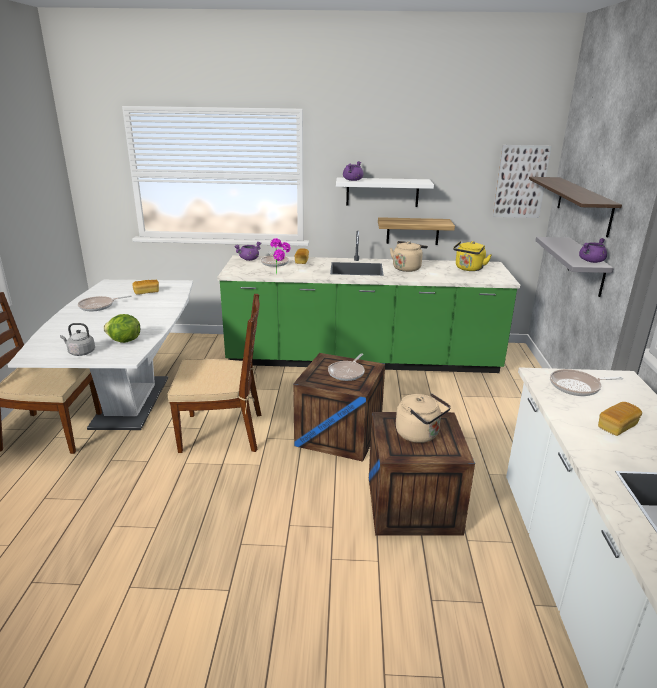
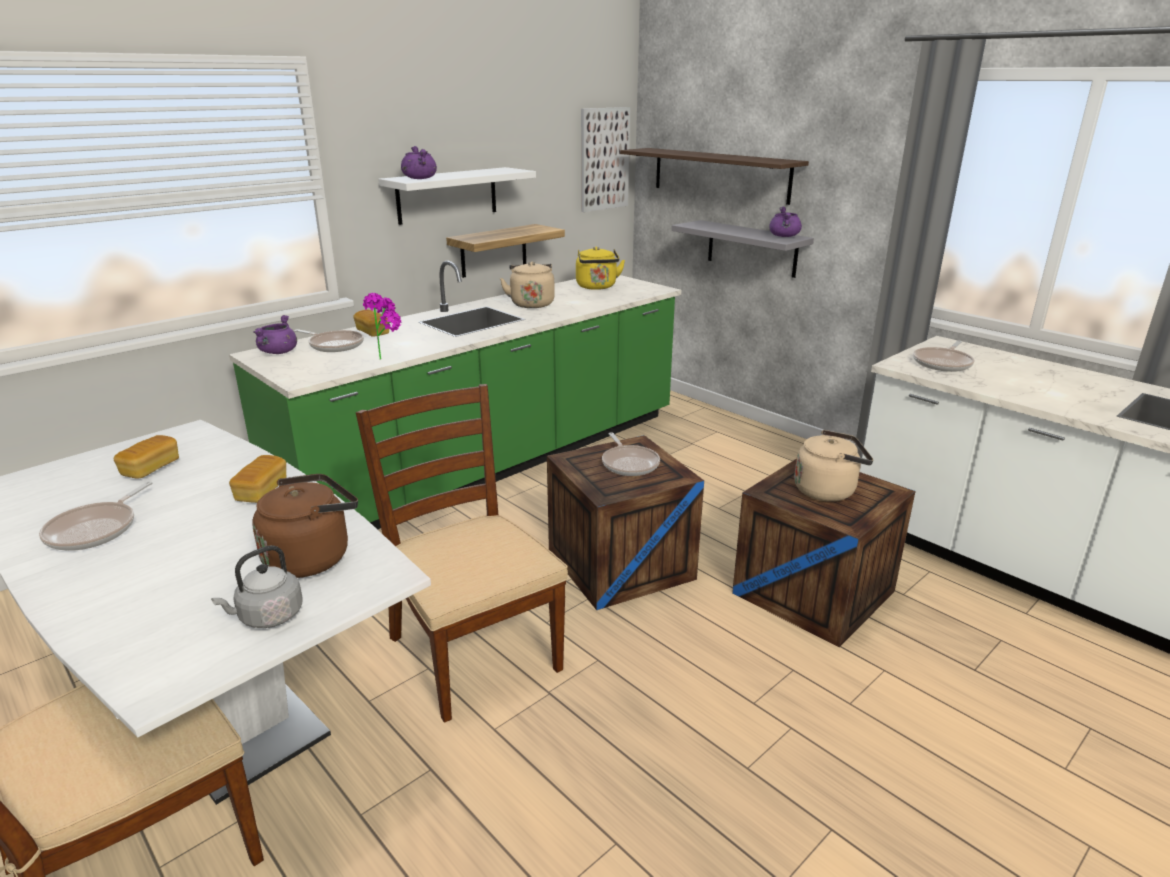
camera: 45 degrees left, 0 degrees up
(124, 341) = (312, 557): lettuce -> brown kettle
(223, 432) = (473, 652): brown chair -> brown chair turned 75 degrees counterclockwise
(617, 427) = (1037, 383): bread -> bread (262, 491)

